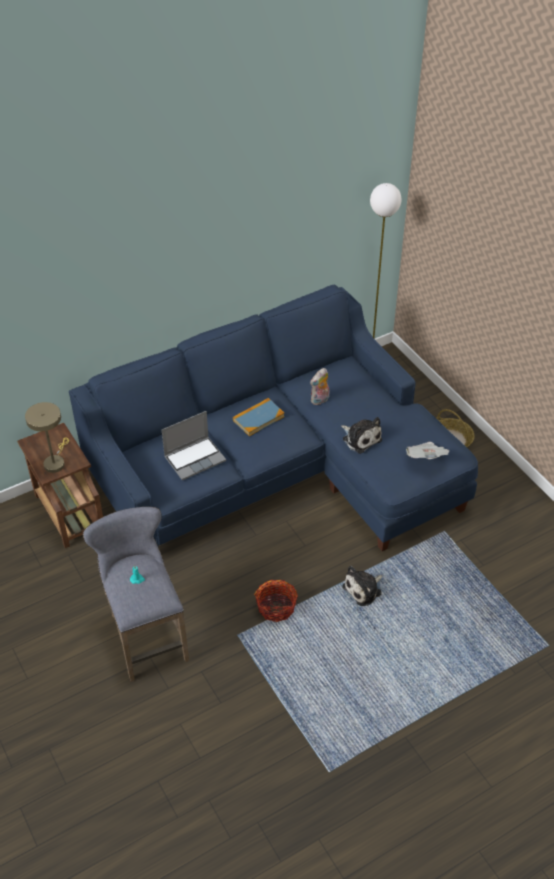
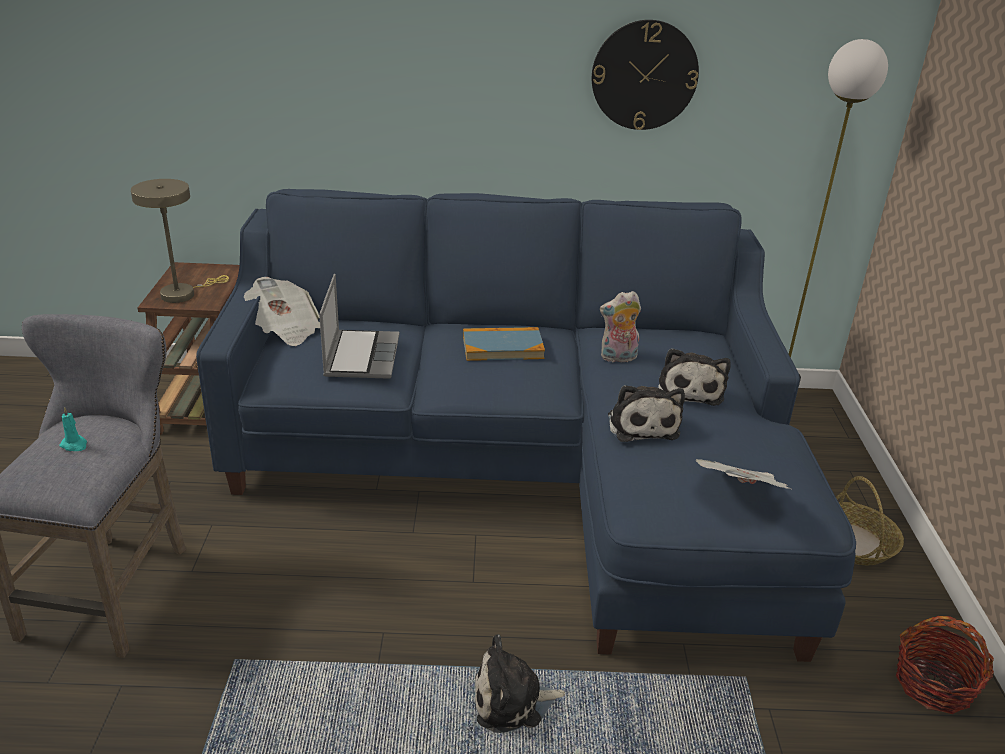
camera: 30 degrees right, 15 degrees down
(136, 459) = (285, 329): none -> newspaper
(195, 458) = (361, 356): laptop -> laptop turned 90 degrees counterclockwise
(275, 235) = (644, 75): none -> wall clock
(276, 607) = (338, 650): basket -> basket (933, 684)
(366, 406) = (690, 389): none -> plush toy

